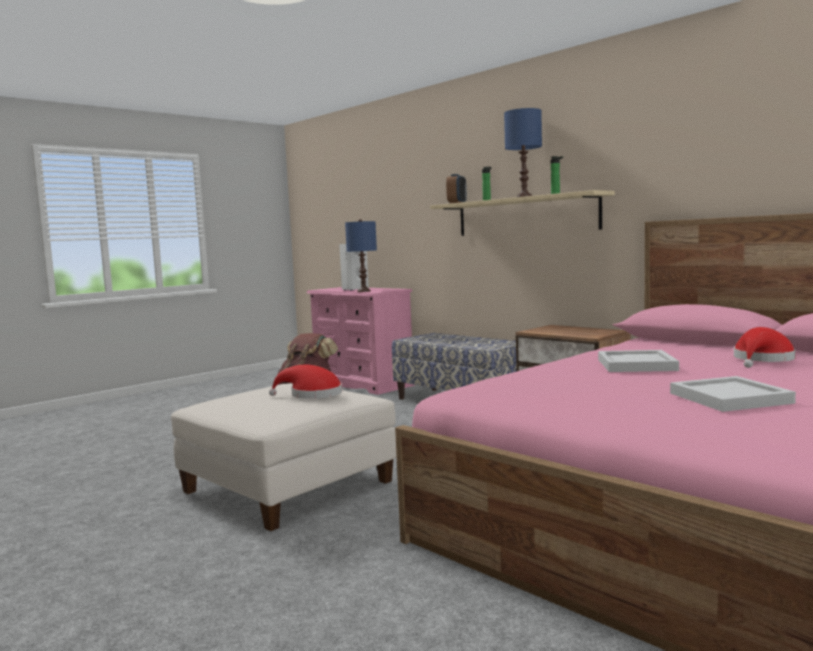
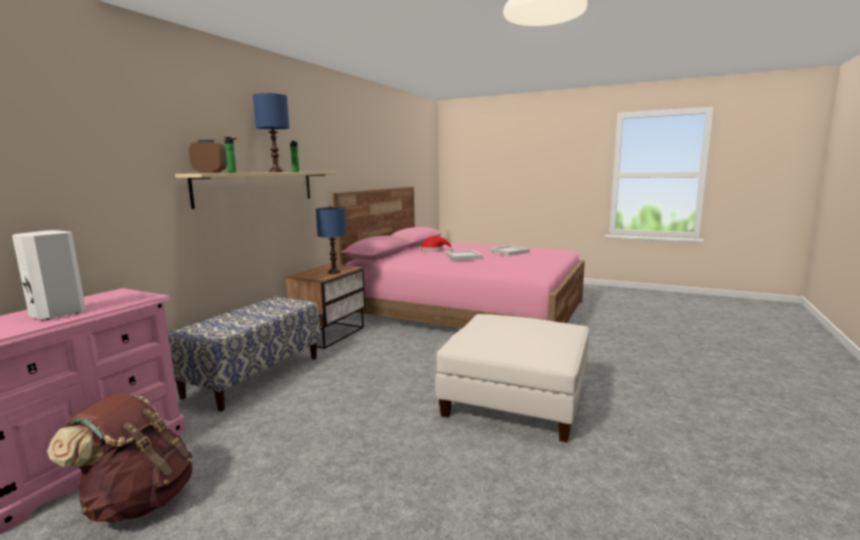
camera: 110 degrees left, 5 degrees up
(312, 395) = (506, 323): red hat -> none
(363, 291) = (120, 303): blue table lamp -> blue table lamp (334, 272)

